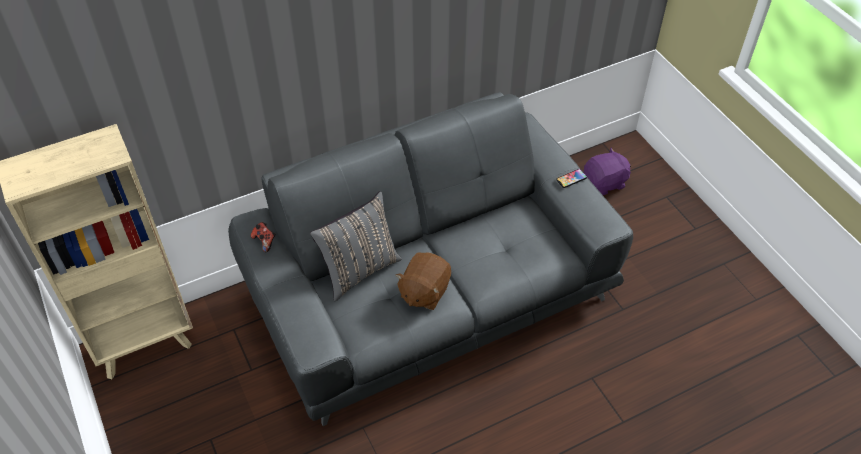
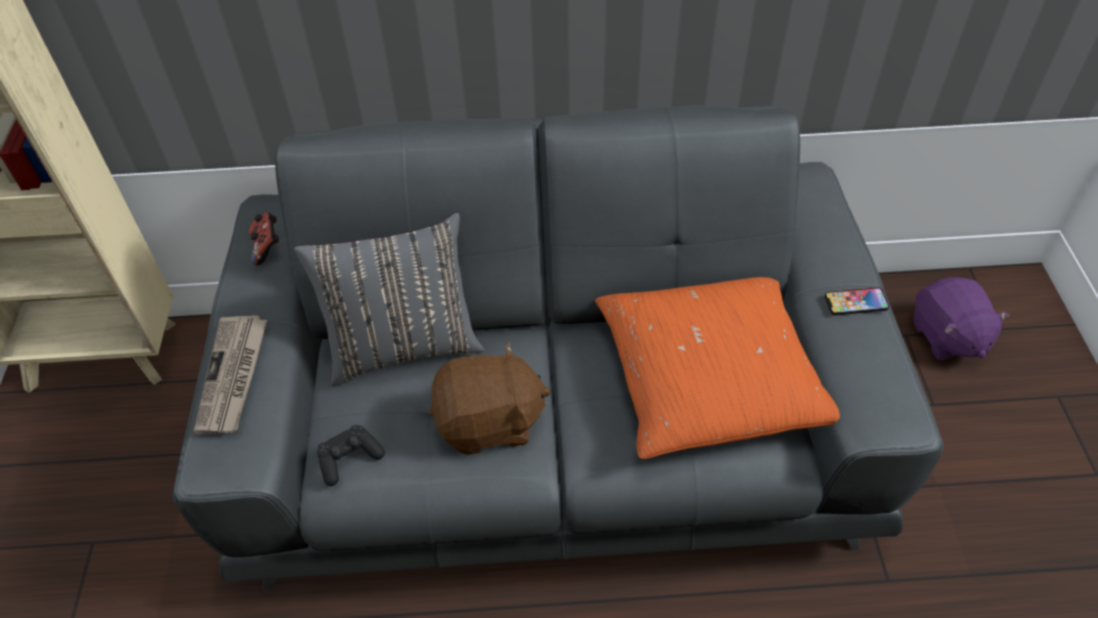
camera: 25 degrees right, 0 degrees up
(293, 310) = (233, 376): none -> newspaper
(365, 331) = (349, 459): none -> black game controller
(424, 292) = (490, 422): brown plush toy -> brown plush toy turned 150 degrees counterclockwise
(516, 236) = (710, 377): none -> orange pillow
(605, 183) = (947, 336): purple plush toy -> purple plush toy turned 75 degrees clockwise

